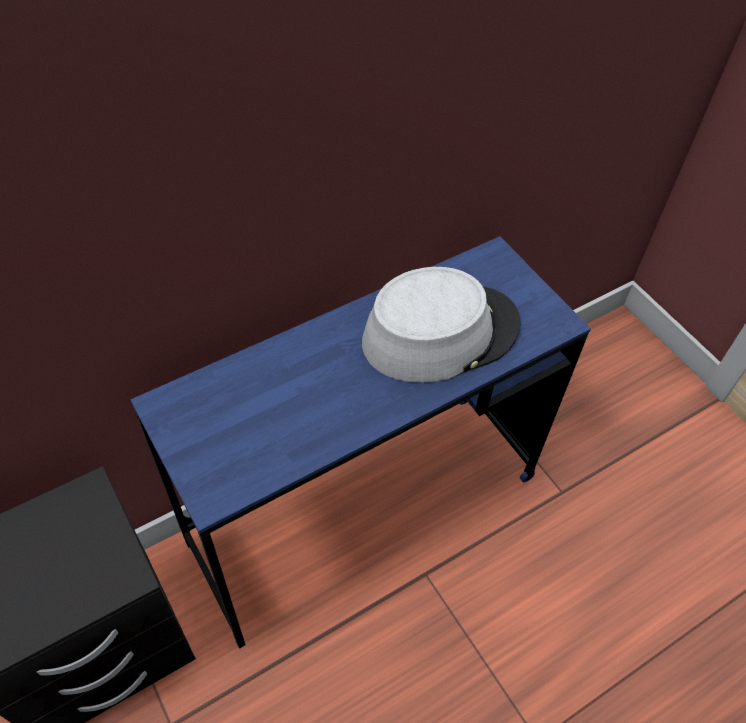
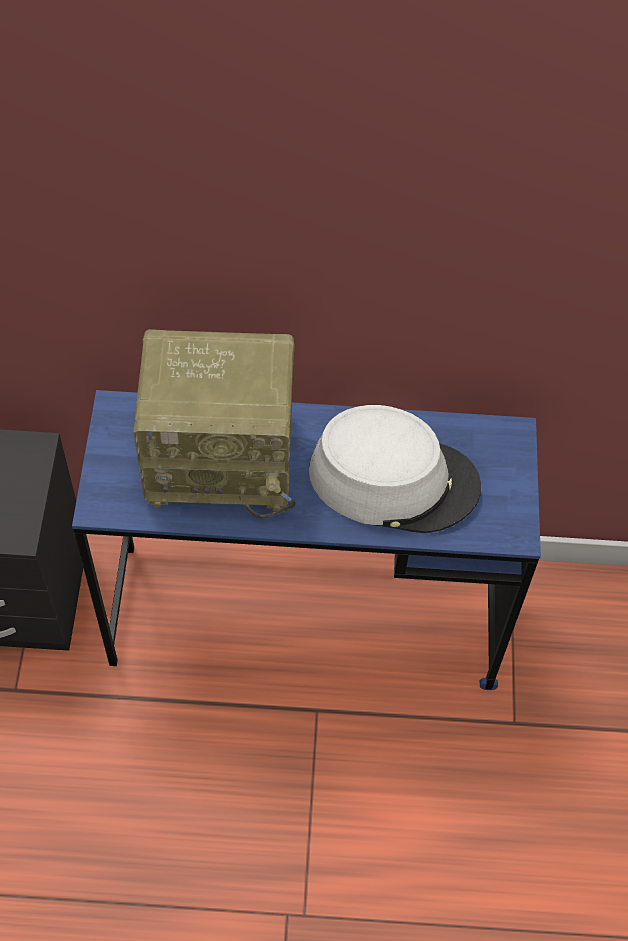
camera: 35 degrees right, 5 degrees up
(291, 392) = (223, 458): none -> radio

